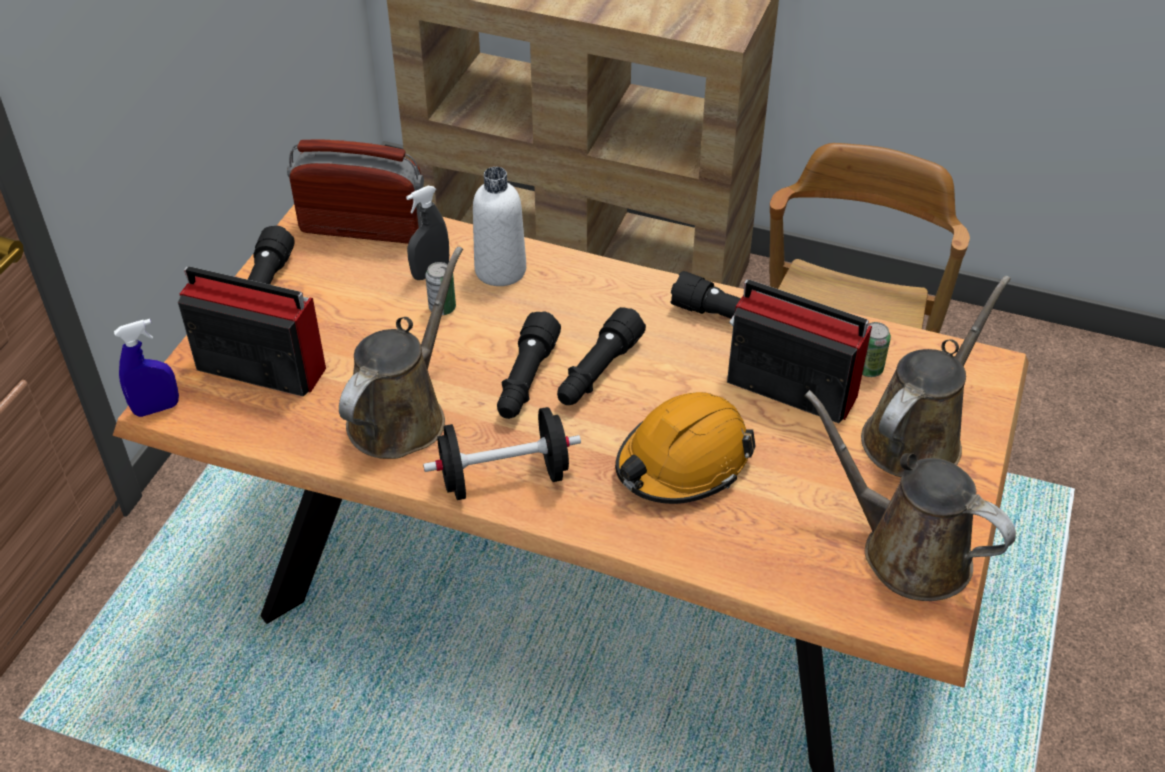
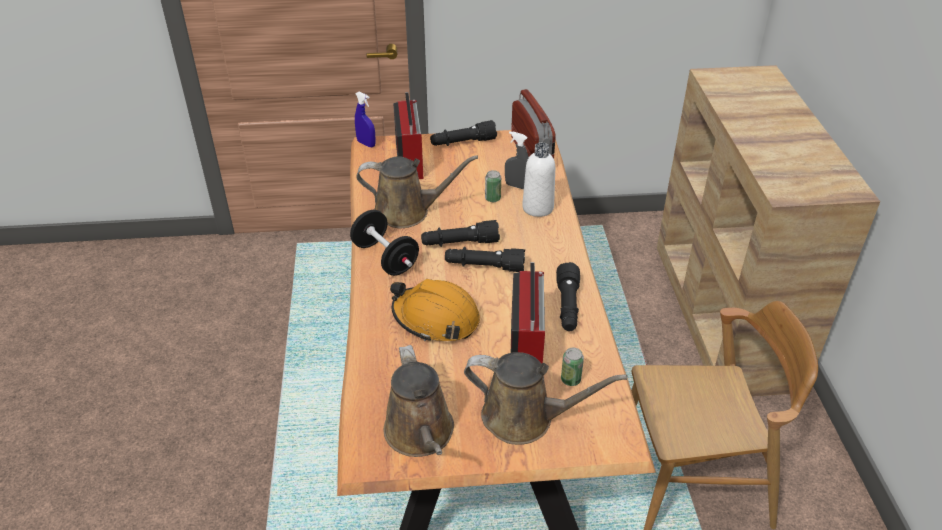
camera: 65 degrees right, 5 degrees down
(906, 551) = (421, 435): brown watering can -> brown watering can turned 150 degrees clockwise

